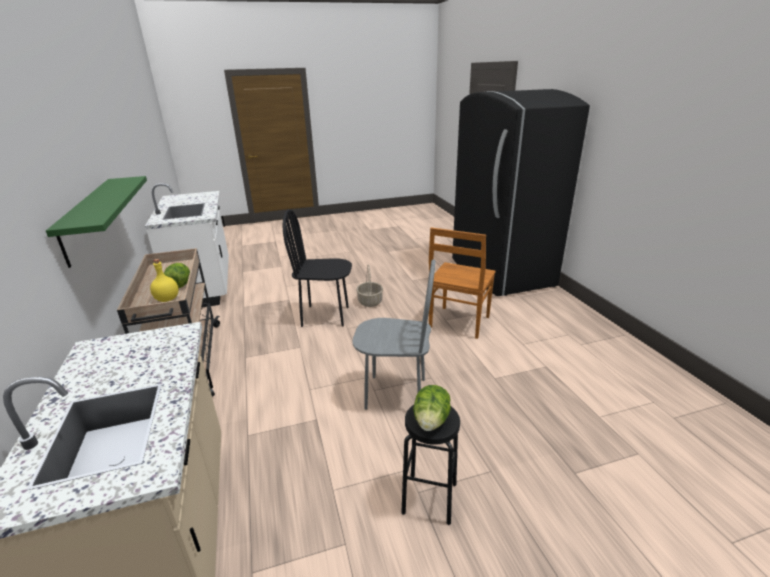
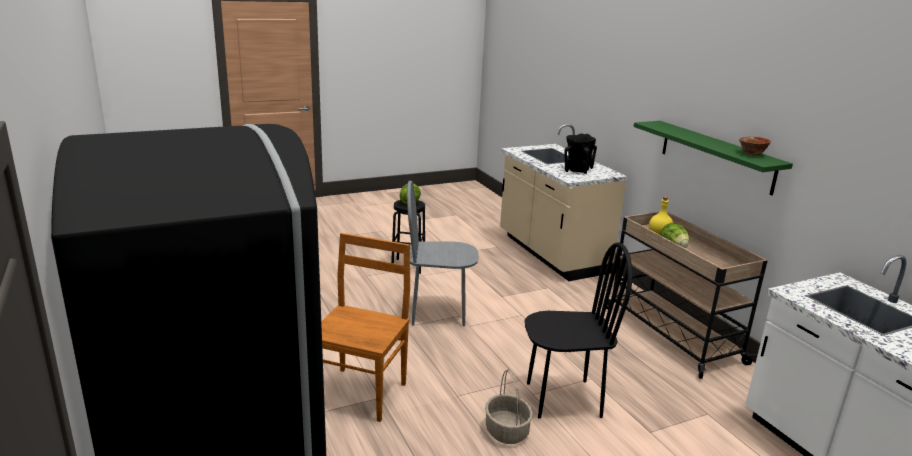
camera: 170 degrees right, 5 degrees down
(113, 184) = (752, 154): none -> bowl
(135, 357) = (577, 170): none -> black vase

